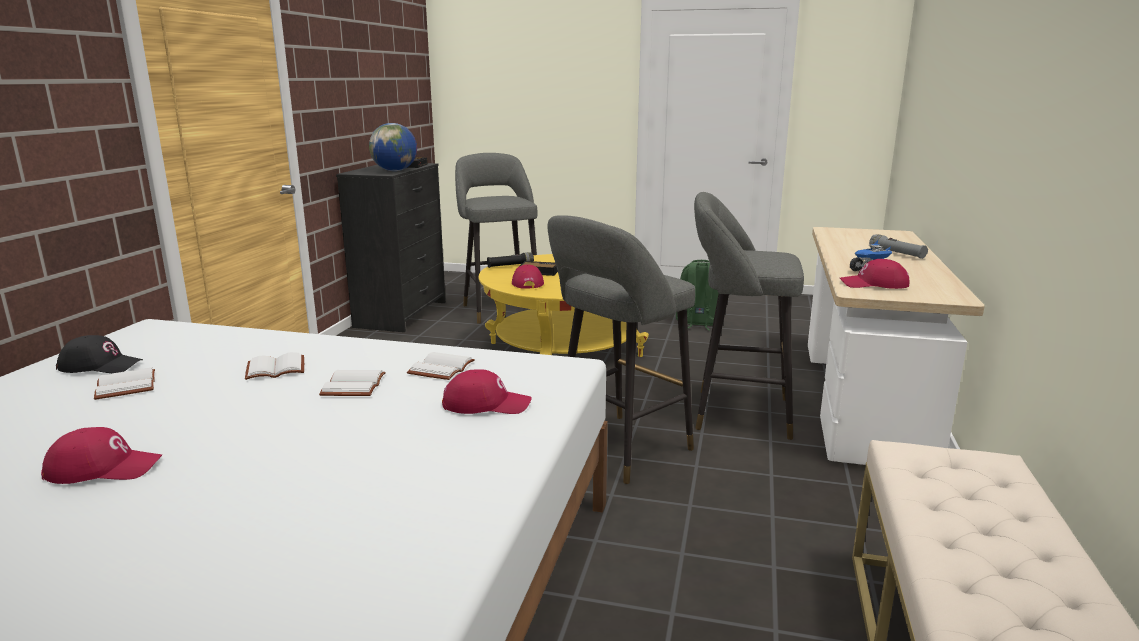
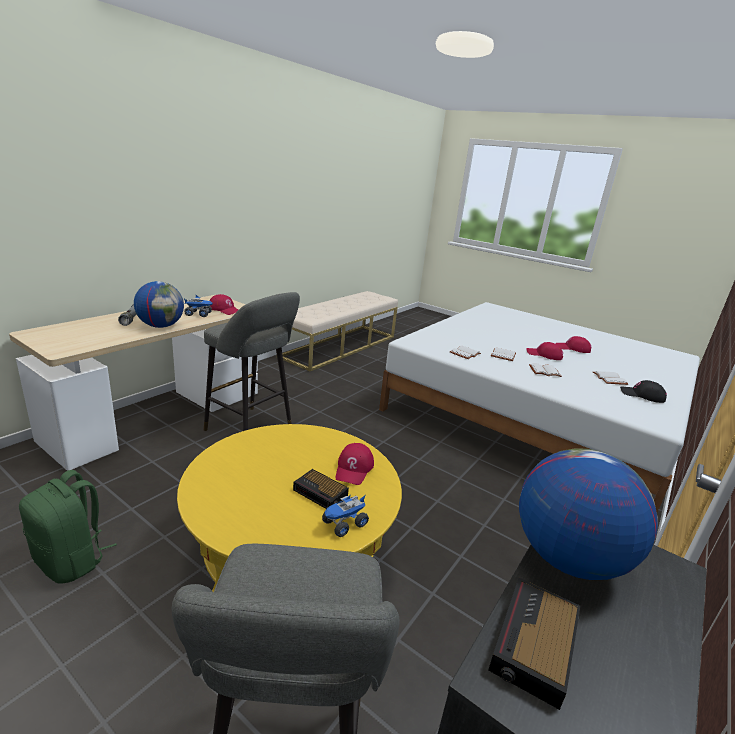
camera: 160 degrees left, 5 degrees up
(486, 404) = (449, 337): red cap -> red cap (544, 355)
(510, 266) = (344, 524): black flashlight -> toy truck
(617, 450) = (350, 430): grey stool -> none
(848, 255) = (161, 326): none -> globe

